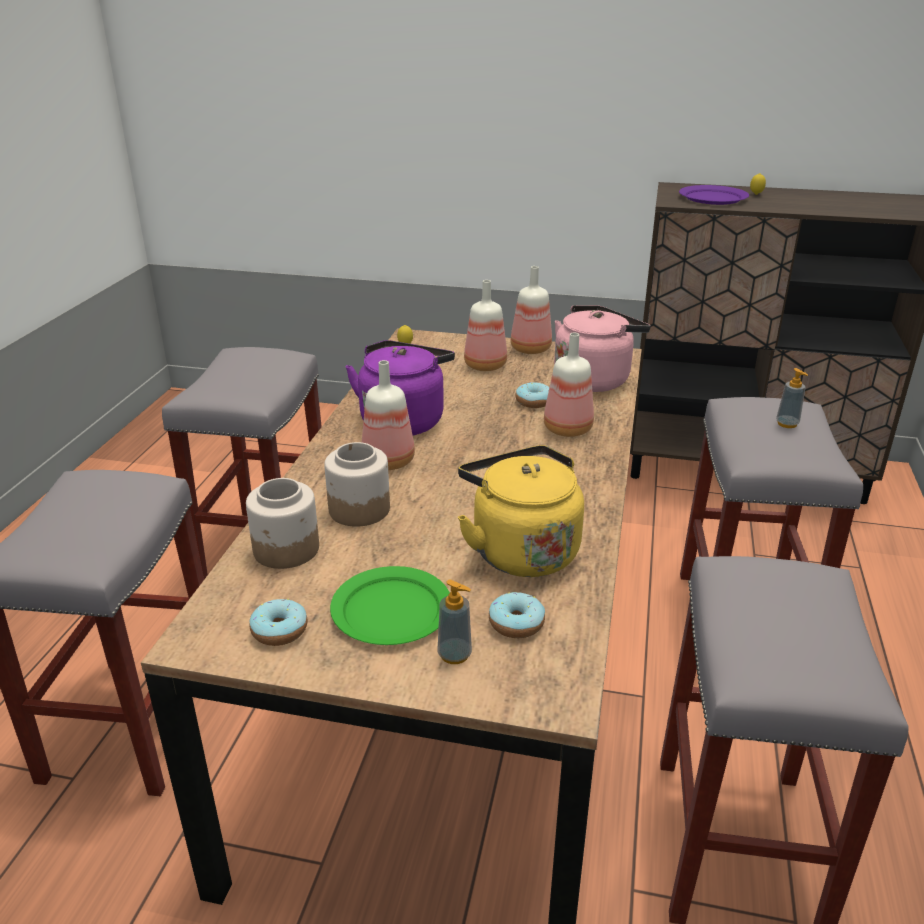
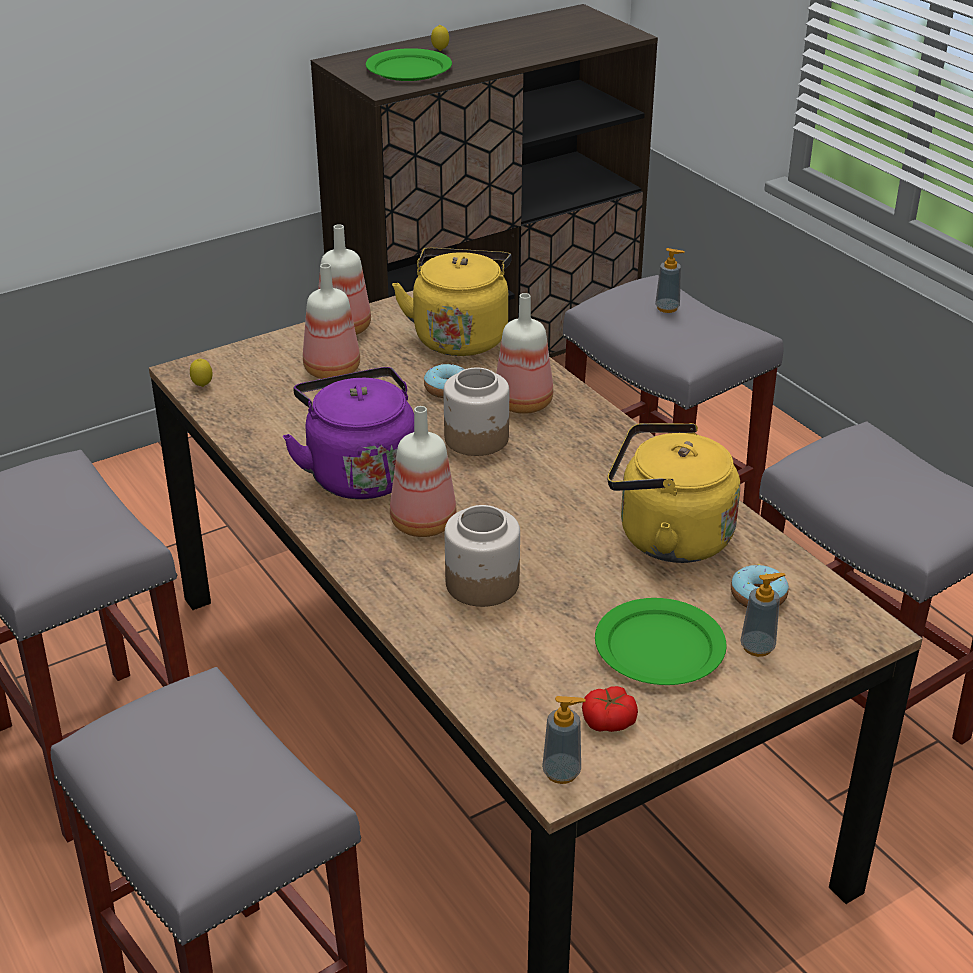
camera: 45 degrees left, 5 degrees up
(200, 639) = (561, 772): none -> soap dispenser
(279, 630) = (609, 721): donut -> tomato
(286, 550) = (488, 657): jar -> jar (477, 438)
(594, 379) = (460, 336): pink kettle -> yellow kettle
(712, 198) = (408, 69): purple plate -> green plate

